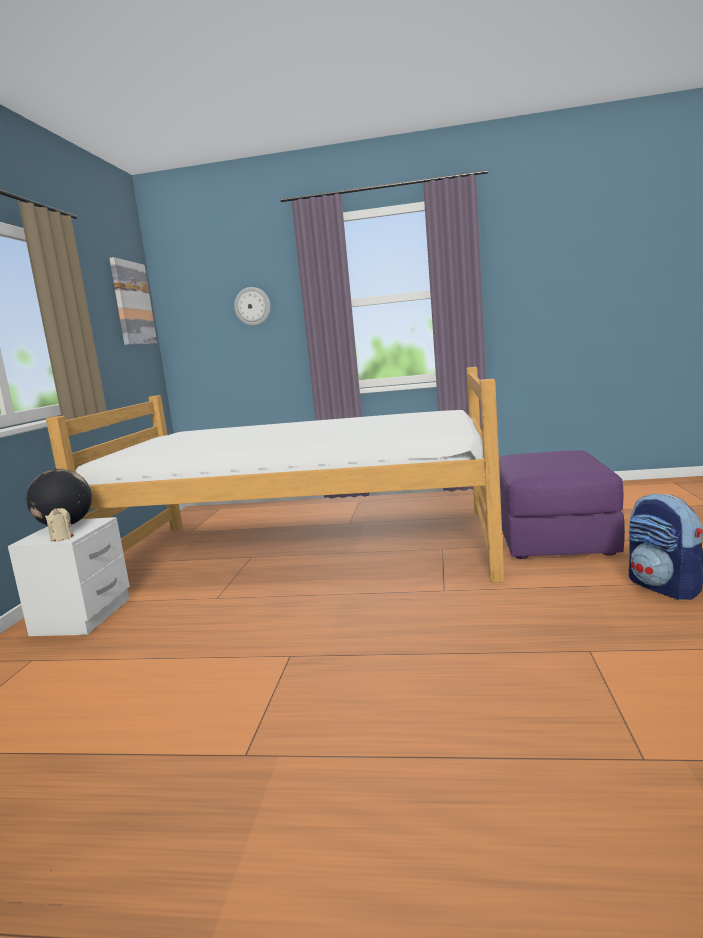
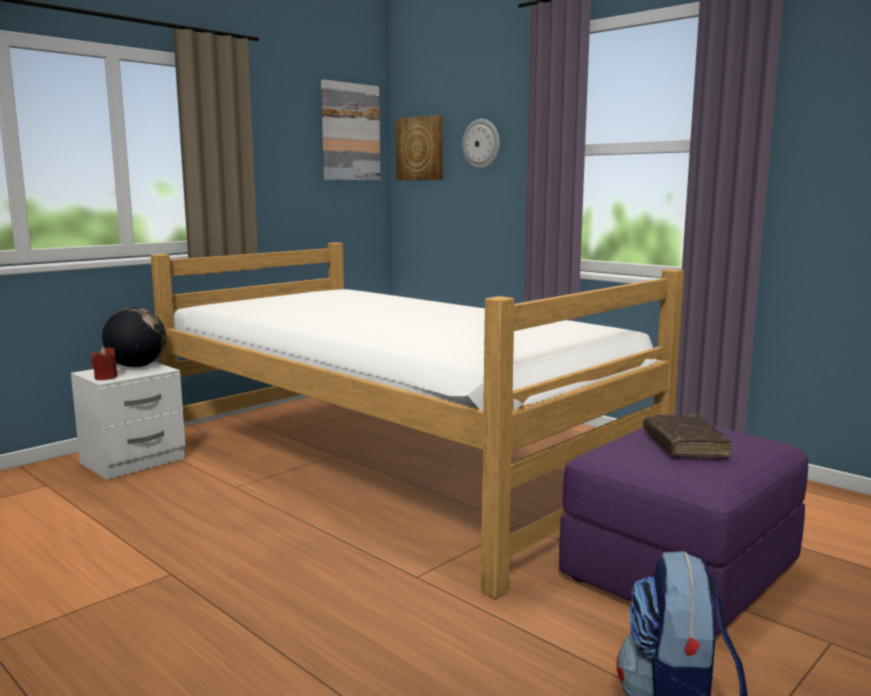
camera: 35 degrees right, 0 degrees up
(62, 538) = (106, 377): beige candle -> red candle
(190, 315) = (420, 149): none -> picture
(550, 460) = (684, 446): none -> brown book

